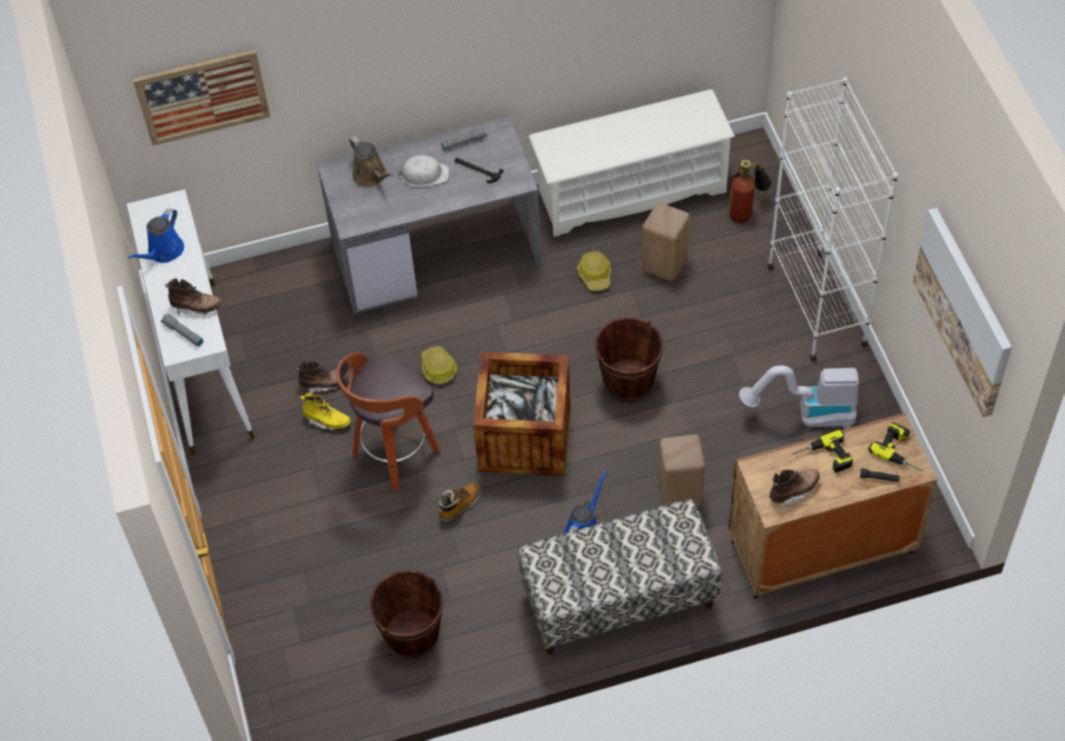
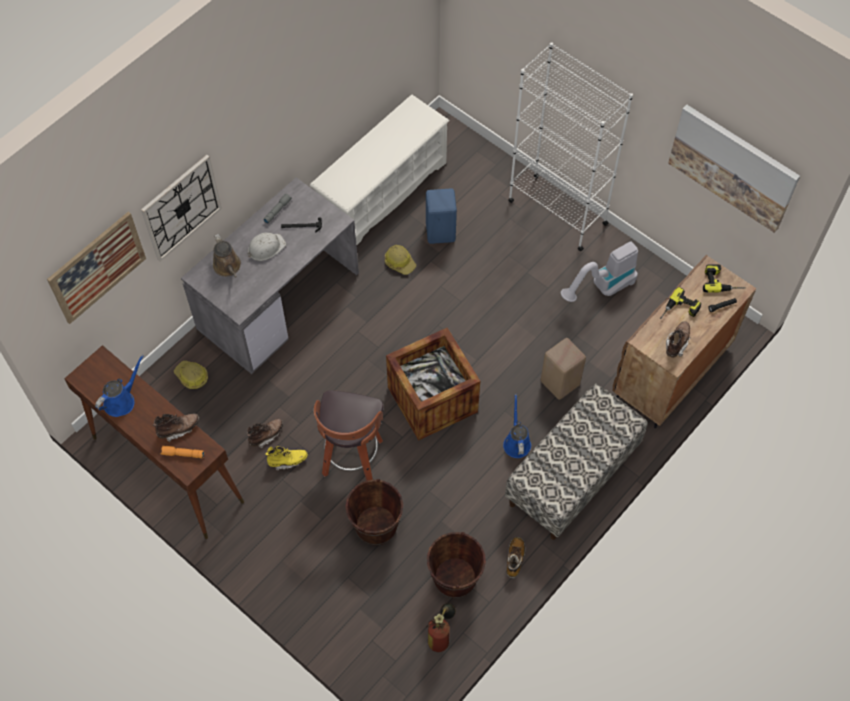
camera: 35 degrees left, 5 degrees up
(163, 252) = (121, 400): blue watering can -> blue watering can turned 135 degrees counterclockwise
(182, 333) = (182, 454): grey flashlight -> orange flashlight
(203, 365) = (167, 469): white console table -> brown console table
(332, 79) = (181, 207): none -> wall clock
(371, 176) = (228, 267): brown watering can -> brown watering can turned 45 degrees clockwise
(438, 368) = (339, 382): hard hat -> hard hat (192, 377)
(459, 505) = (422, 470): boot -> boot (515, 559)
(628, 381) = (473, 325): brown bucket -> brown bucket (376, 526)
(665, 264) = (441, 231): beige stool -> blue stool
(747, 210) = (468, 169): fire extinguisher -> fire extinguisher (441, 634)

